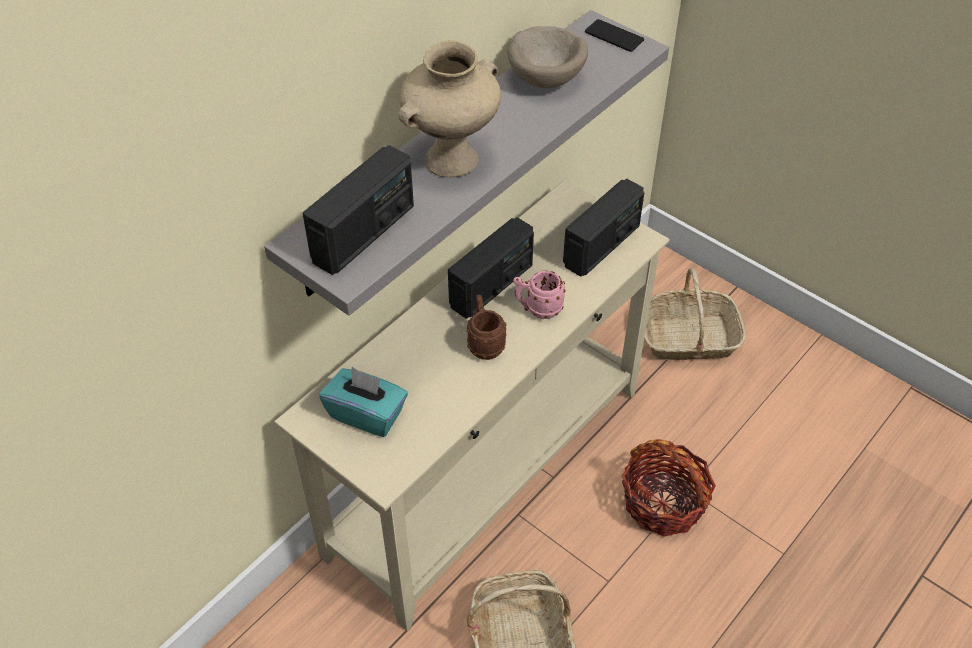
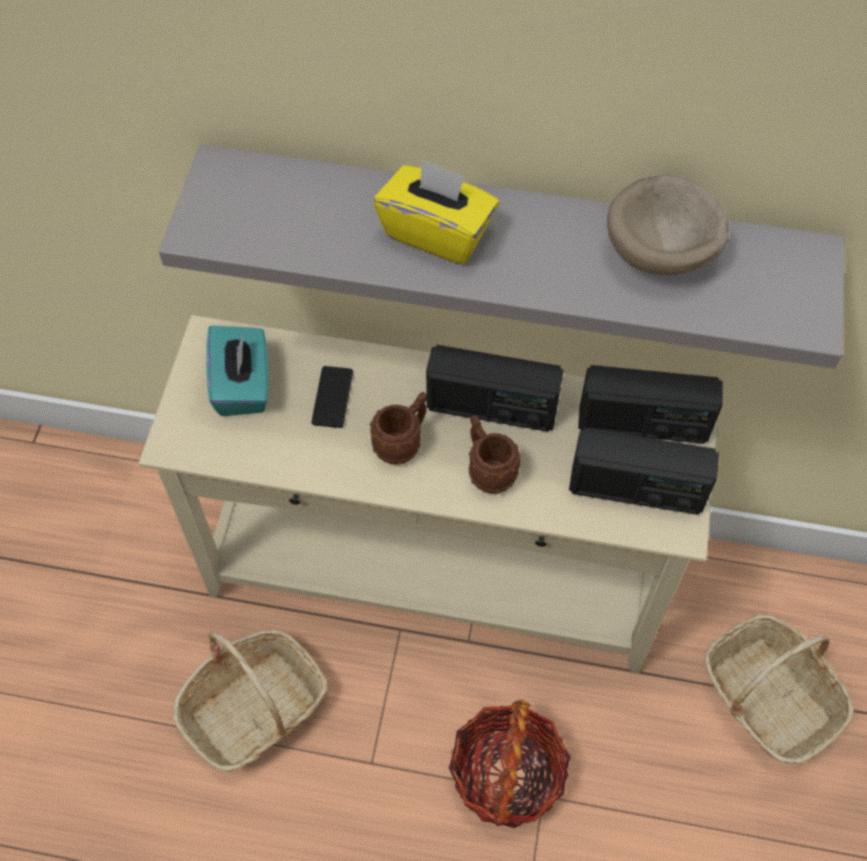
camera: 60 degrees right, 10 degrees up
(364, 234) = (267, 214): radio -> radio (643, 424)
(451, 161) = (437, 232): beige vase -> yellow tissue box
(538, 309) = (488, 470): pink mug -> brown mug
(614, 36) = (808, 285): phone -> phone (332, 397)

